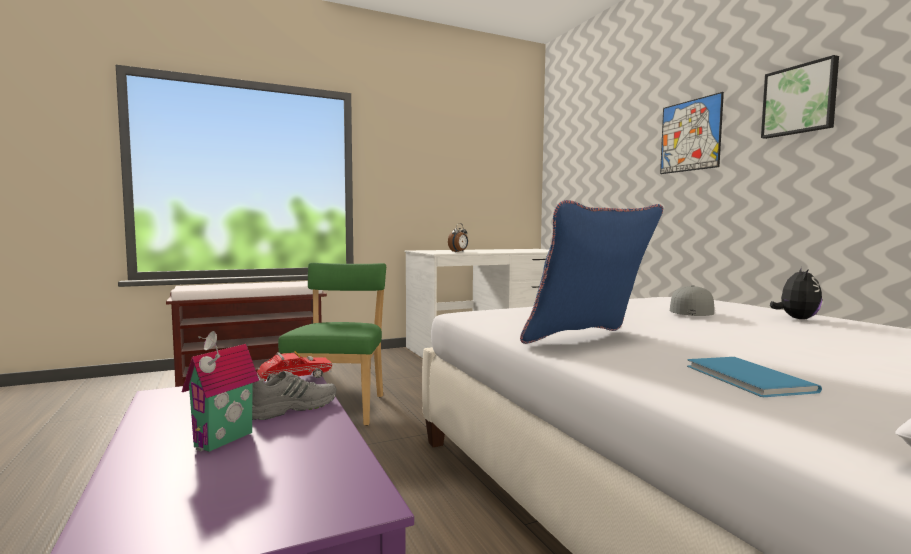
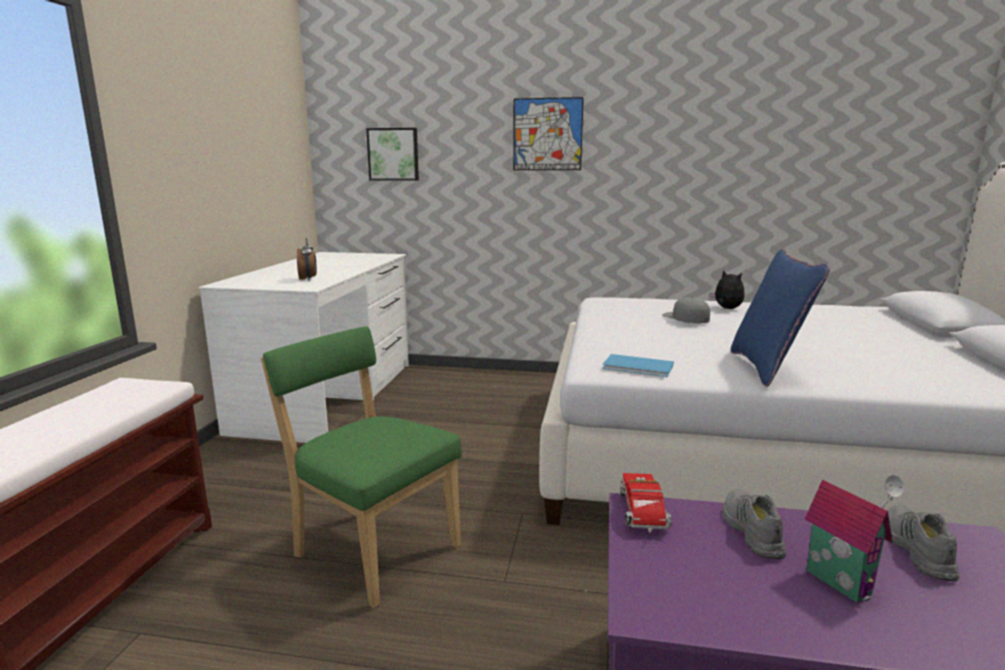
camera: 55 degrees left, 10 degrees up
(308, 467) = (915, 549): none -> grey shoe
(747, 379) = (892, 369): blue book -> blue book (639, 367)
(800, 100) = (654, 121): picture -> picture (393, 154)

